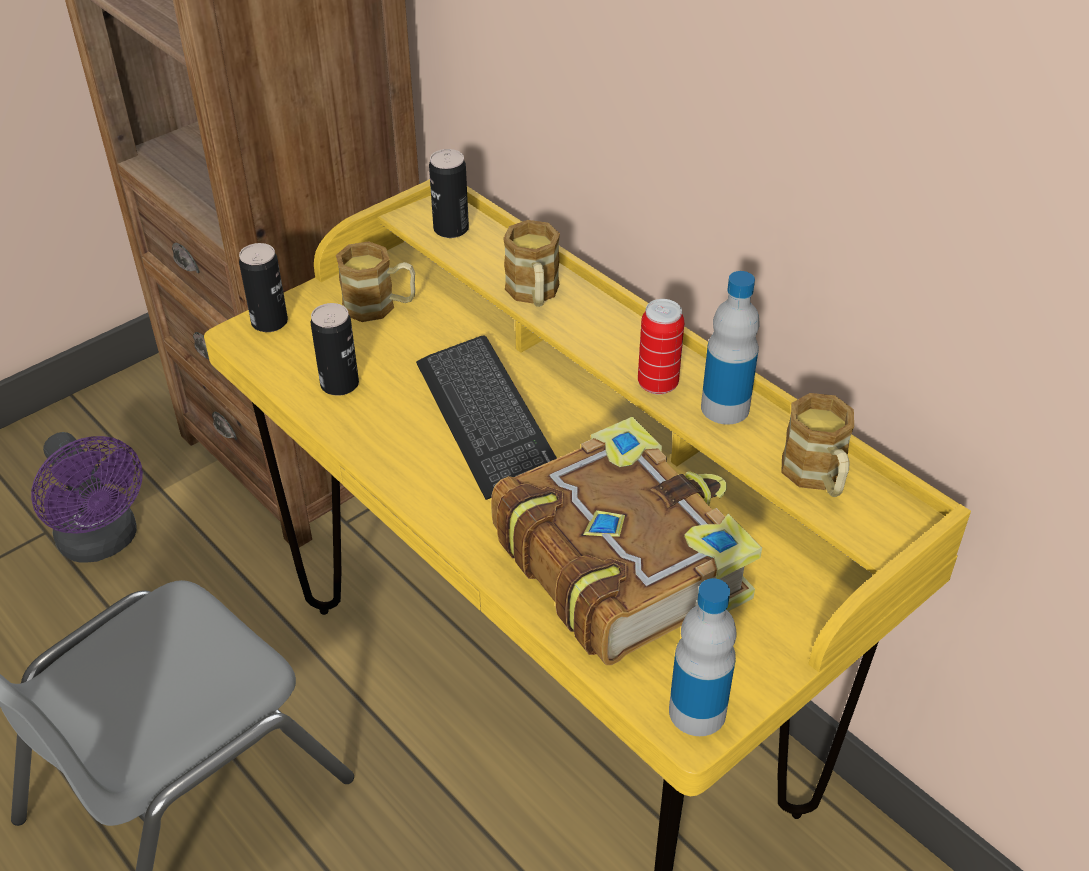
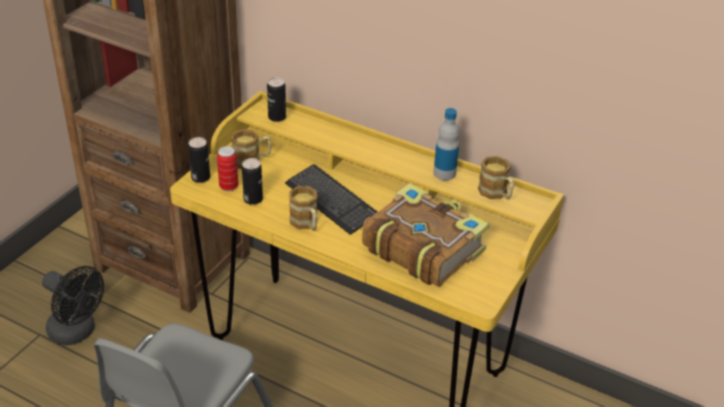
camera: 20 degrees left, 5 degrees down
(103, 542) = (77, 332): purple fan -> black fan
(534, 294) = (333, 140): mug -> mug (306, 224)
(657, 384) = (410, 169): can -> can (228, 186)
(697, 711) = (482, 296): bottle -> none

